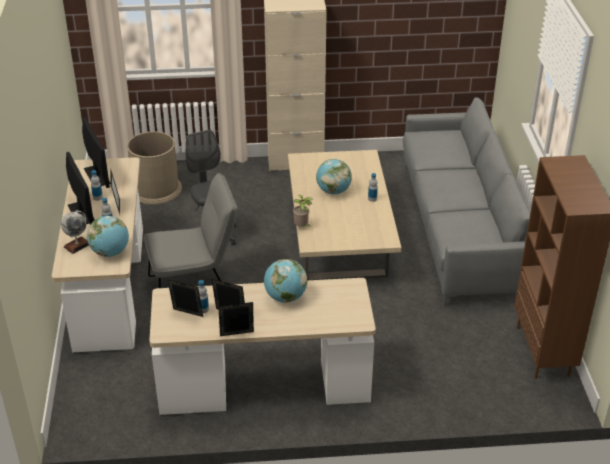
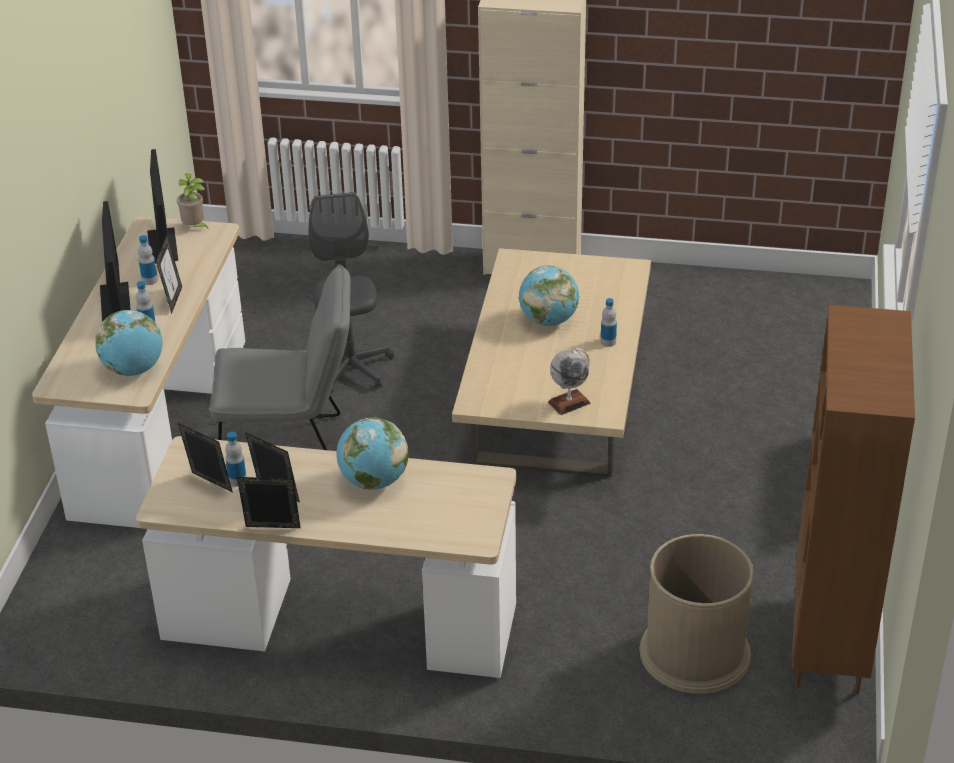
camera: 15 degrees right, 0 degrees up
(77, 245) = (89, 351): globe -> globe (569, 402)
(155, 189) = (290, 280): brown trash can -> brown trash can (694, 652)
(302, 227) = (472, 373): potted plant -> potted plant (195, 228)
(457, 230) = (763, 415): grey sofa -> none

